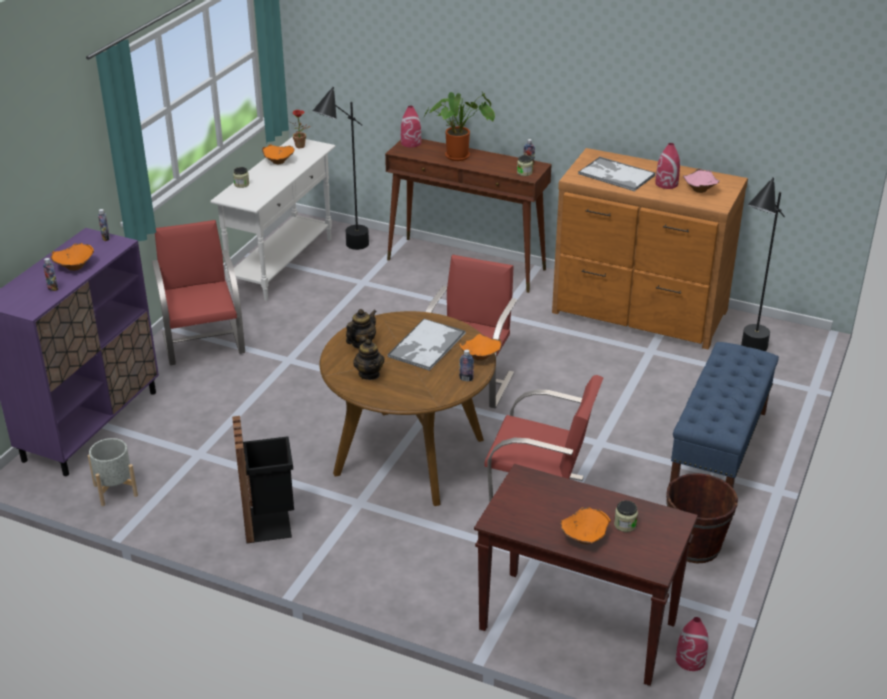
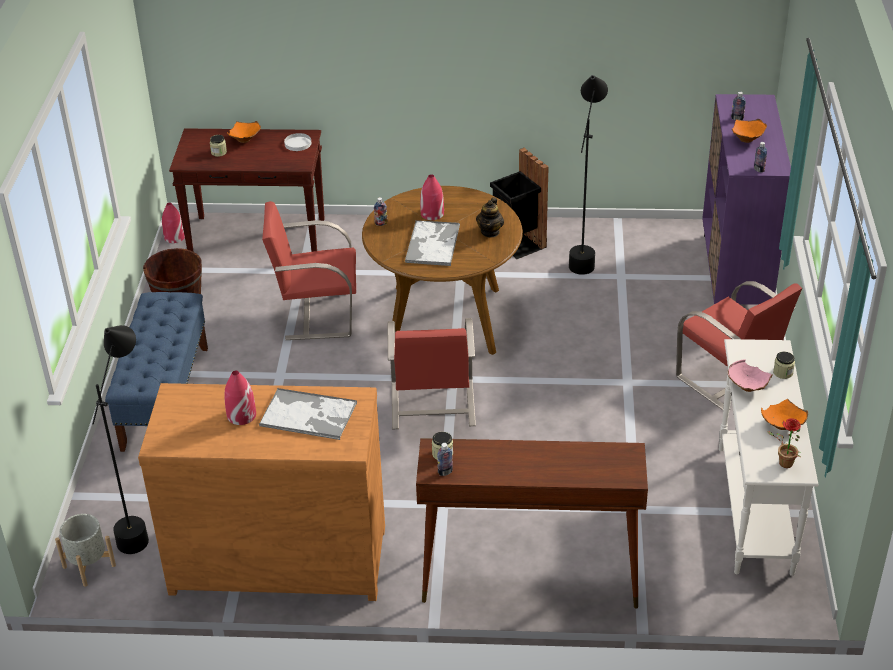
camera: 160 degrees right, 5 degrees up
(115, 490) = (655, 235): grey planter -> grey planter (89, 566)
(346, 252) = (696, 555): black floor lamp -> black floor lamp (584, 253)
(369, 374) = (463, 208): teapot -> none
(411, 143) = (626, 473): red vase -> red vase (432, 214)
(460, 156) = (543, 464): potted plant -> none
(481, 357) = (379, 245): orange bowl -> none
(514, 510) = (298, 143): none -> white plate
(701, 189) = (196, 416): pink bowl -> pink bowl (747, 387)

